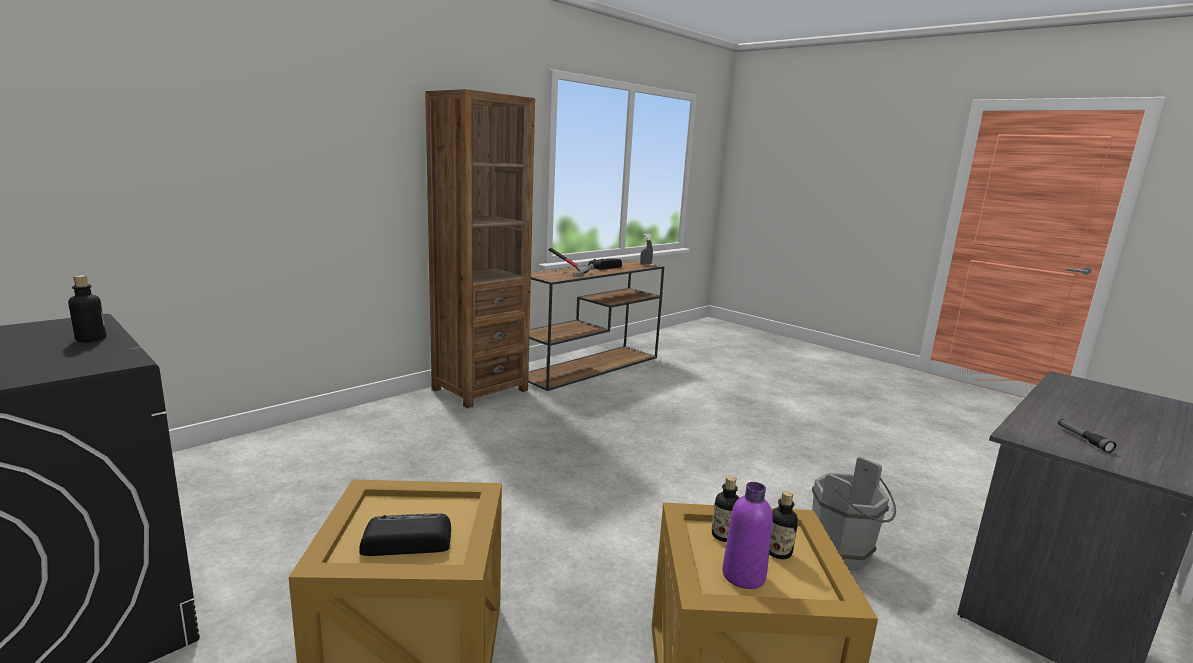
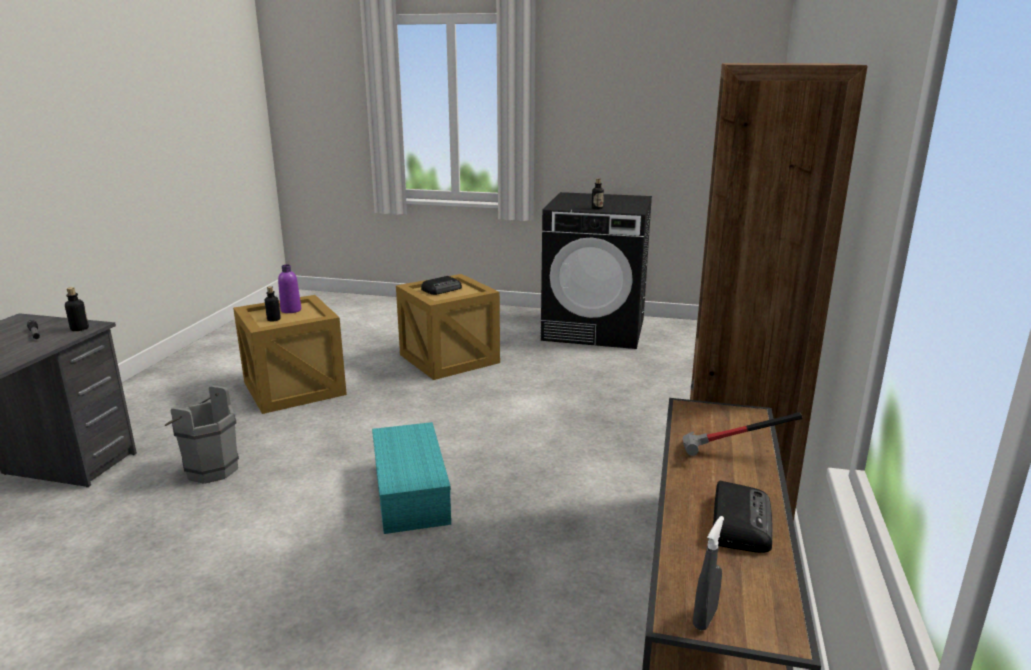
camera: 150 degrees right, 5 degrees up
(647, 465) = (412, 493): none -> turquoise storage box
(723, 535) = (303, 318): bottle -> bottle (79, 329)

